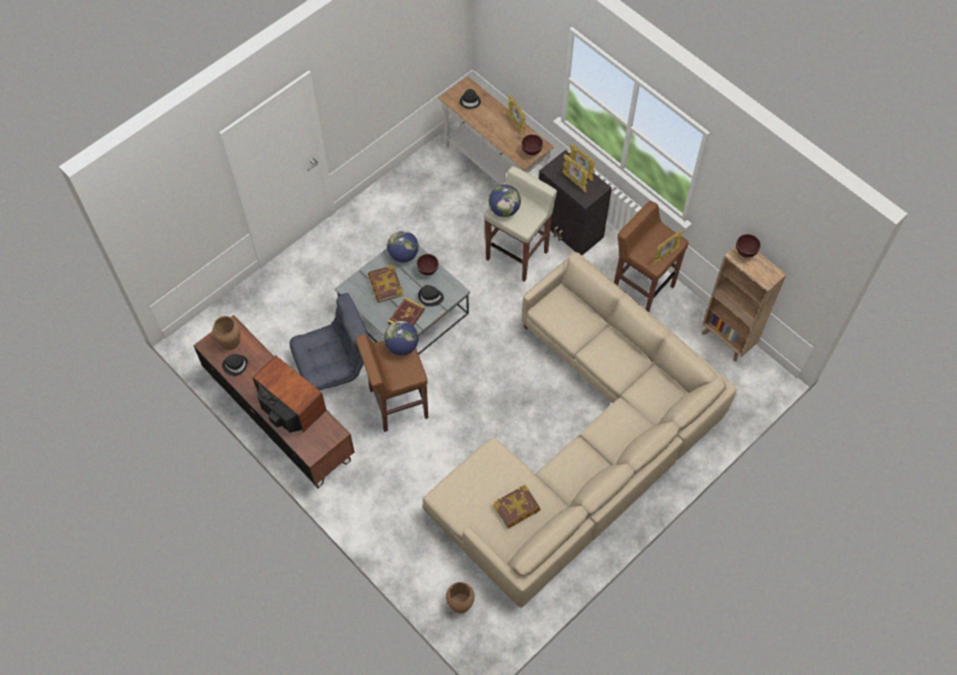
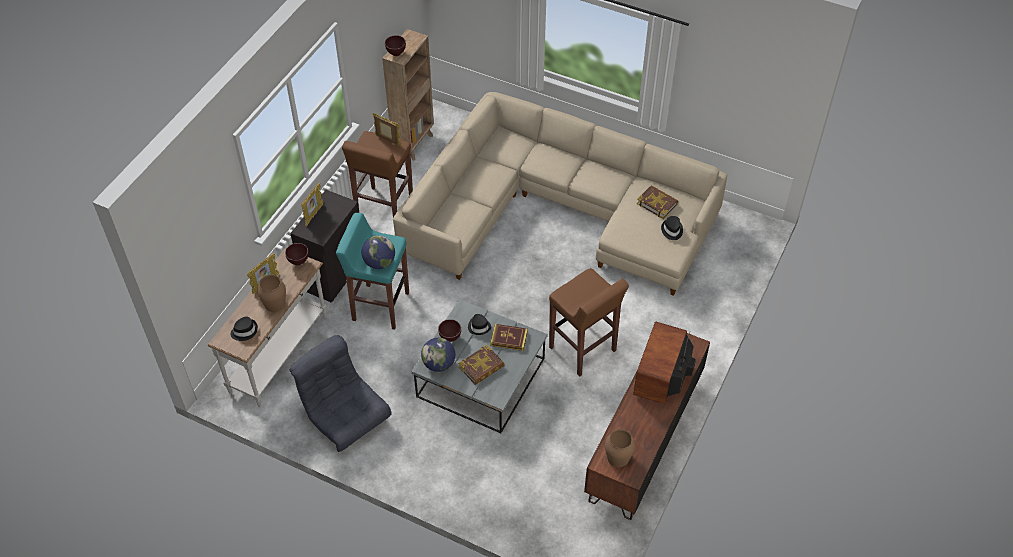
camera: 110 degrees left, 10 degrees down
(235, 365) = (642, 441): black hat -> black hat (672, 230)
(333, 364) = (567, 416): grey armchair -> grey armchair (345, 418)
(402, 346) = (566, 294): globe -> none
(460, 603) = (735, 251): brown vase -> brown vase (274, 304)
(517, 255) = (379, 306): beige stool -> turquoise stool
(574, 182) = (328, 216): picture frame -> none

